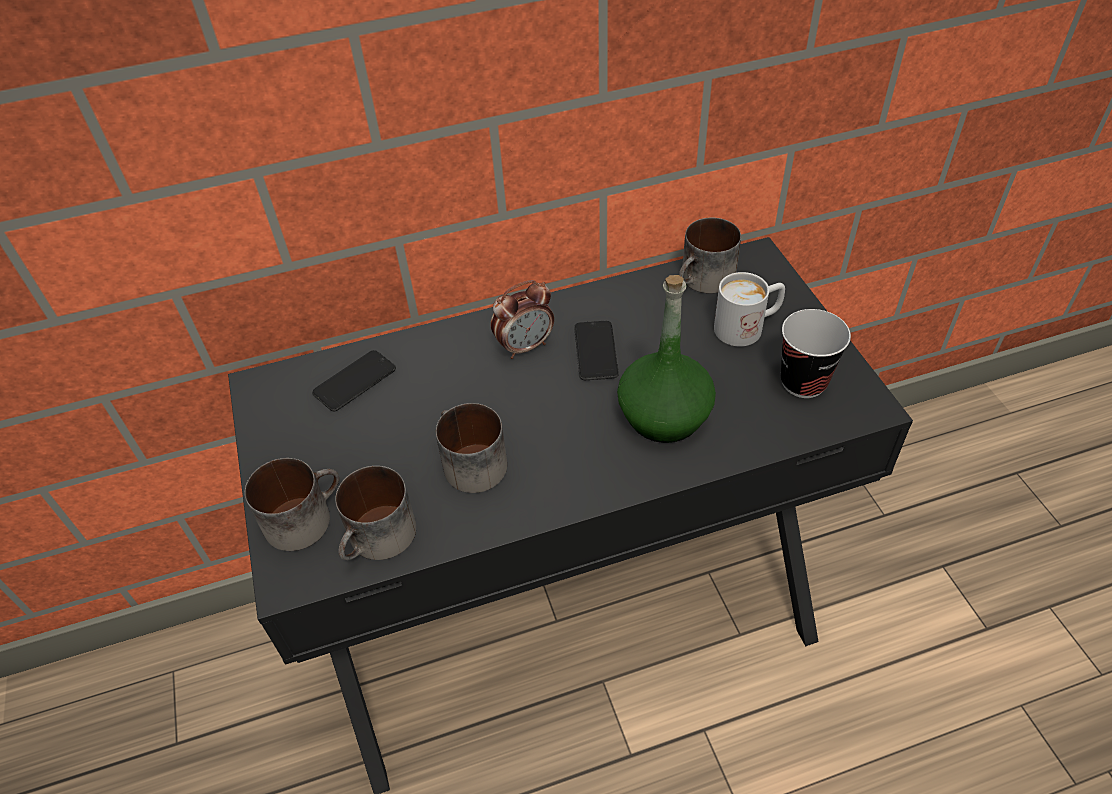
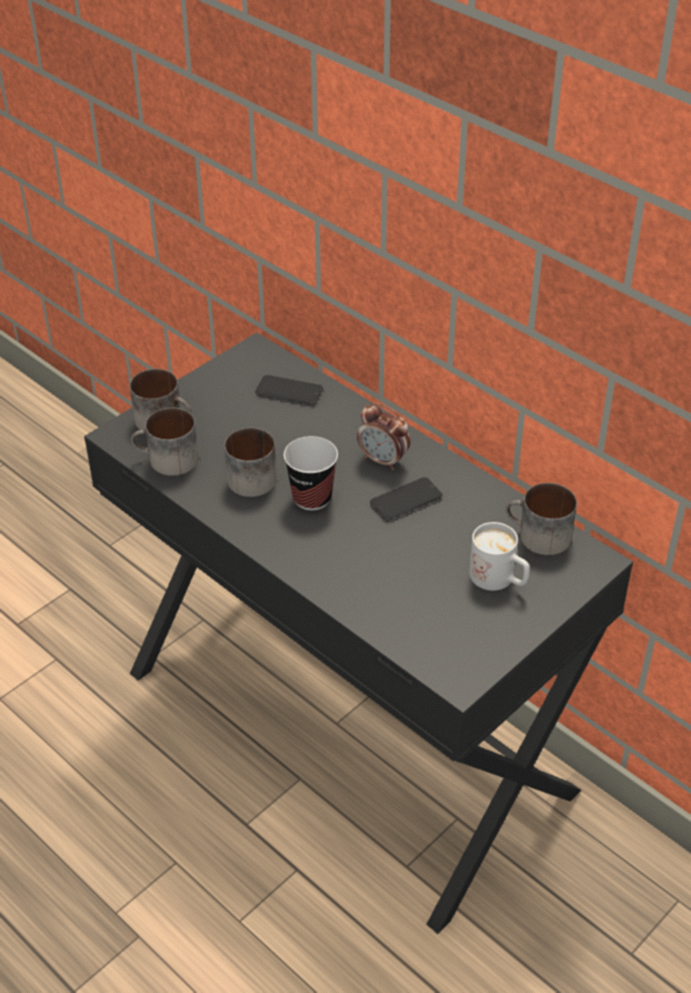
camera: 60 degrees right, 5 degrees down
(663, 415) = (364, 560): green bottle -> none
(803, 382) = (458, 631): cup -> cup (312, 498)

